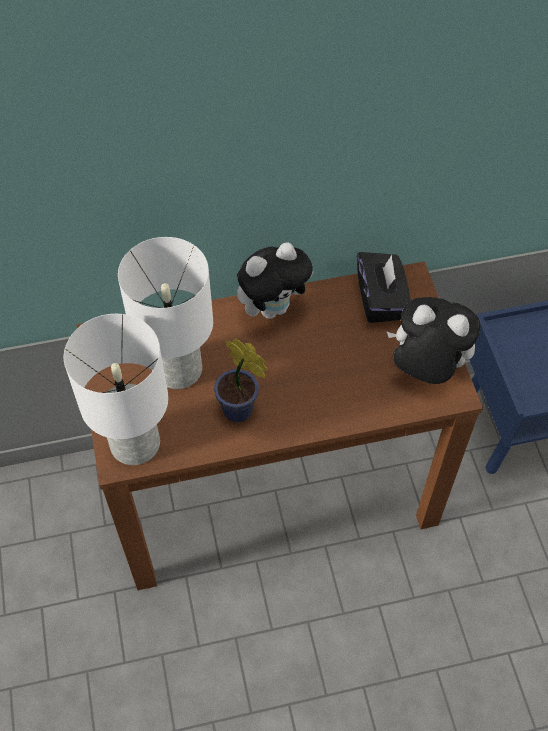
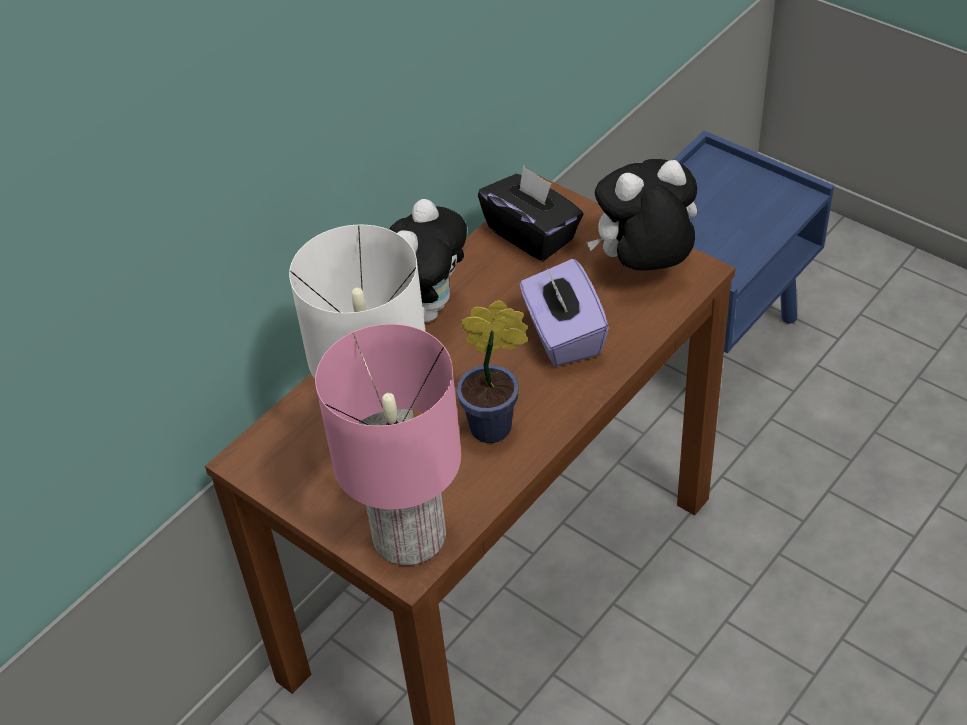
camera: 35 degrees left, 10 degrees down
(136, 444) = (411, 536): white table lamp -> pink table lamp
(333, 380) = (563, 335): none -> purple tissue box

